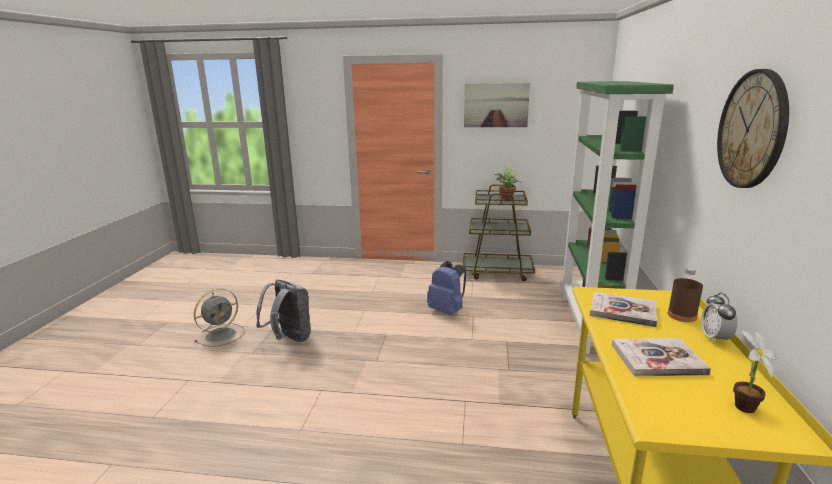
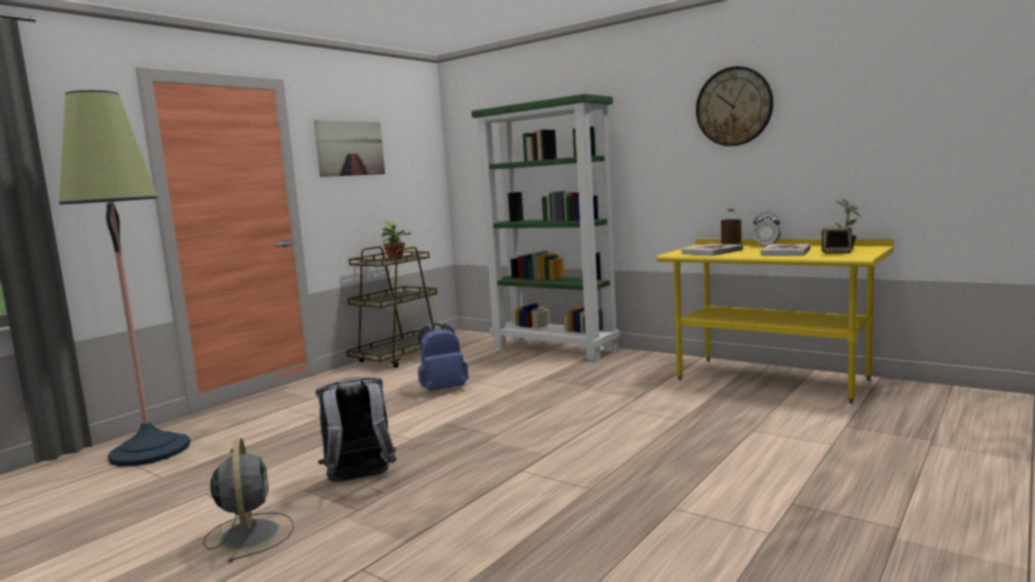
camera: 60 degrees left, 10 degrees down
(306, 271) = (150, 451): none -> floor lamp
(682, 401) = (836, 253): none -> speaker

